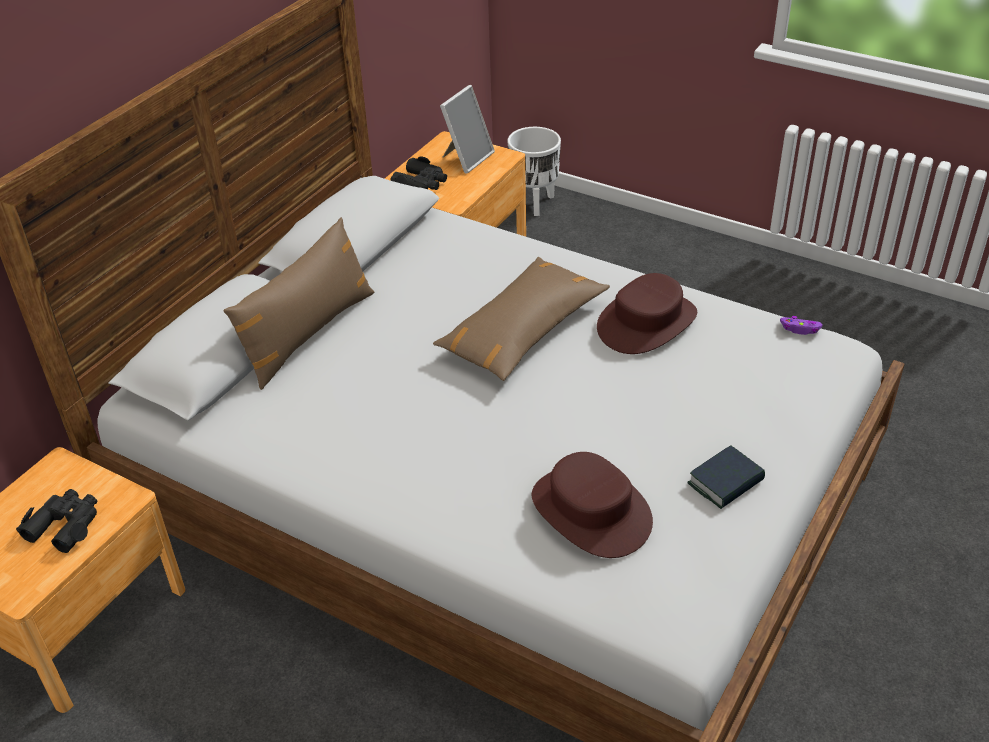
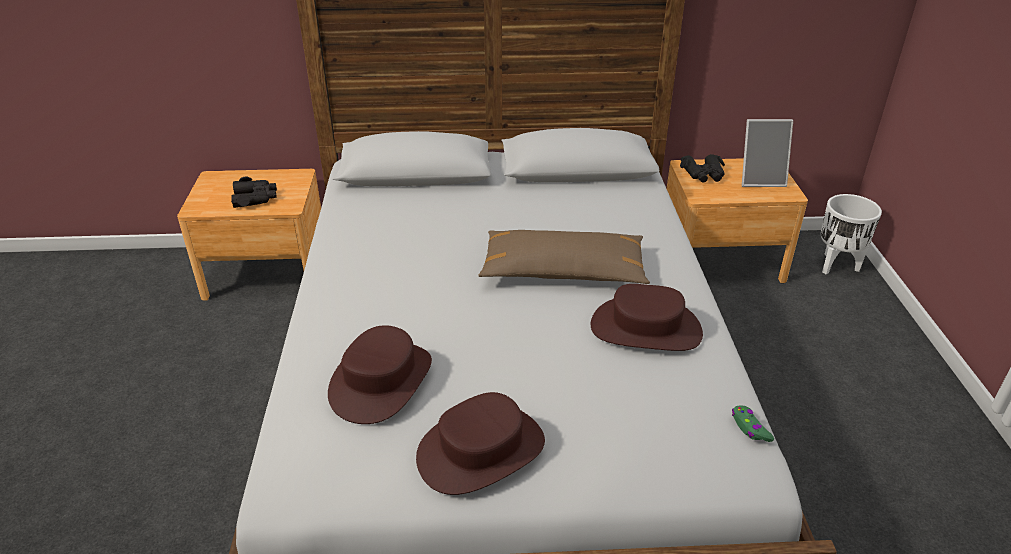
camera: 55 degrees right, 5 degrees down
(308, 334) = (464, 189): brown pillow -> none
(725, 482) = (481, 451): book -> brown hat
(800, 329) = (750, 428): purple game controller -> green game controller

